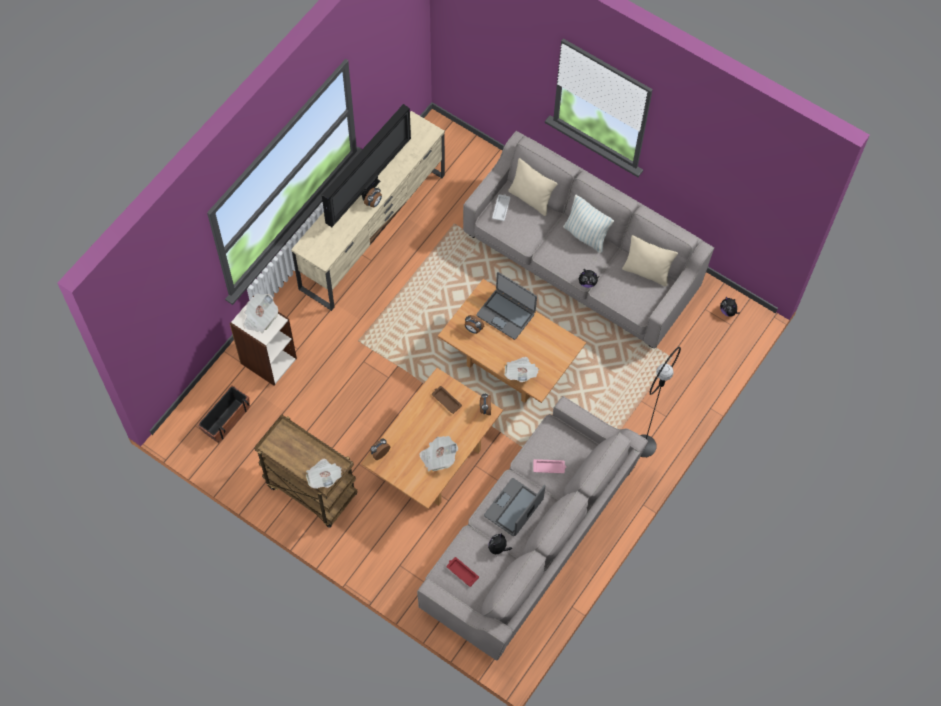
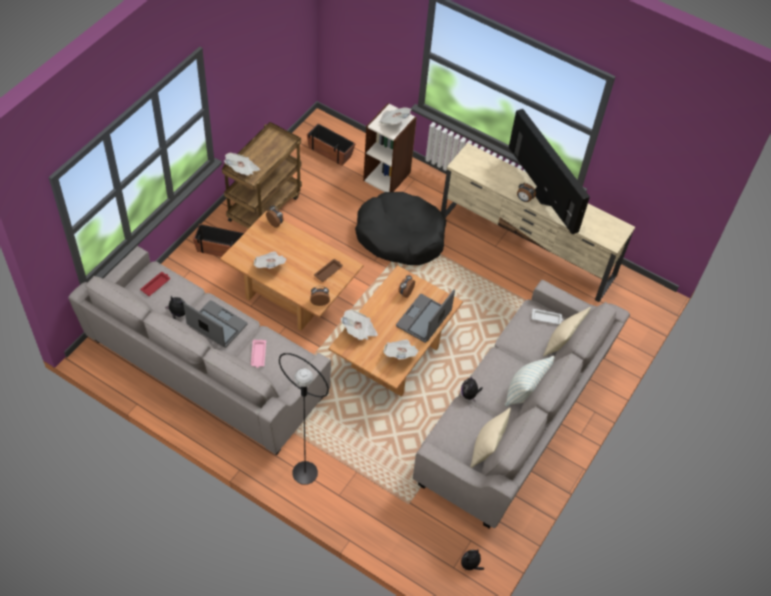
camera: 85 degrees right, 10 degrees down
(356, 351) = (400, 236): none -> black dog bed
(369, 534) = (221, 249): none -> planter
(370, 187) = (541, 196): television -> television turned 150 degrees counterclockwise
(547, 337) = (400, 354): none -> newspaper

